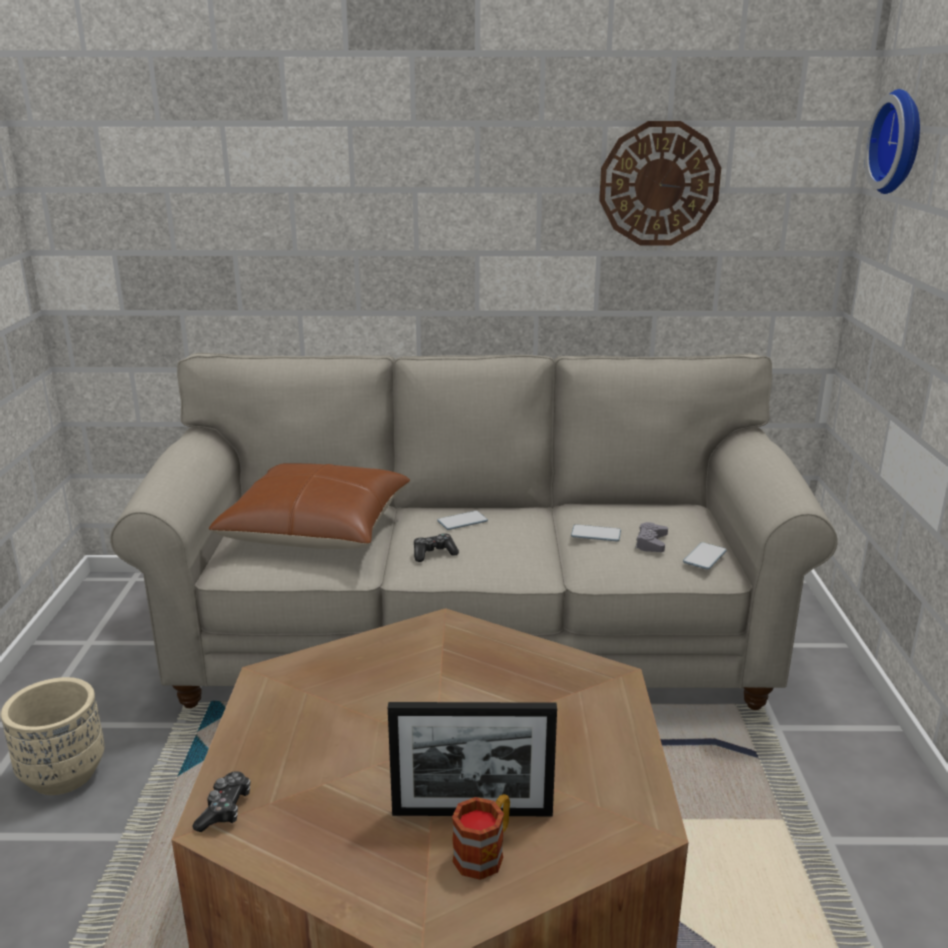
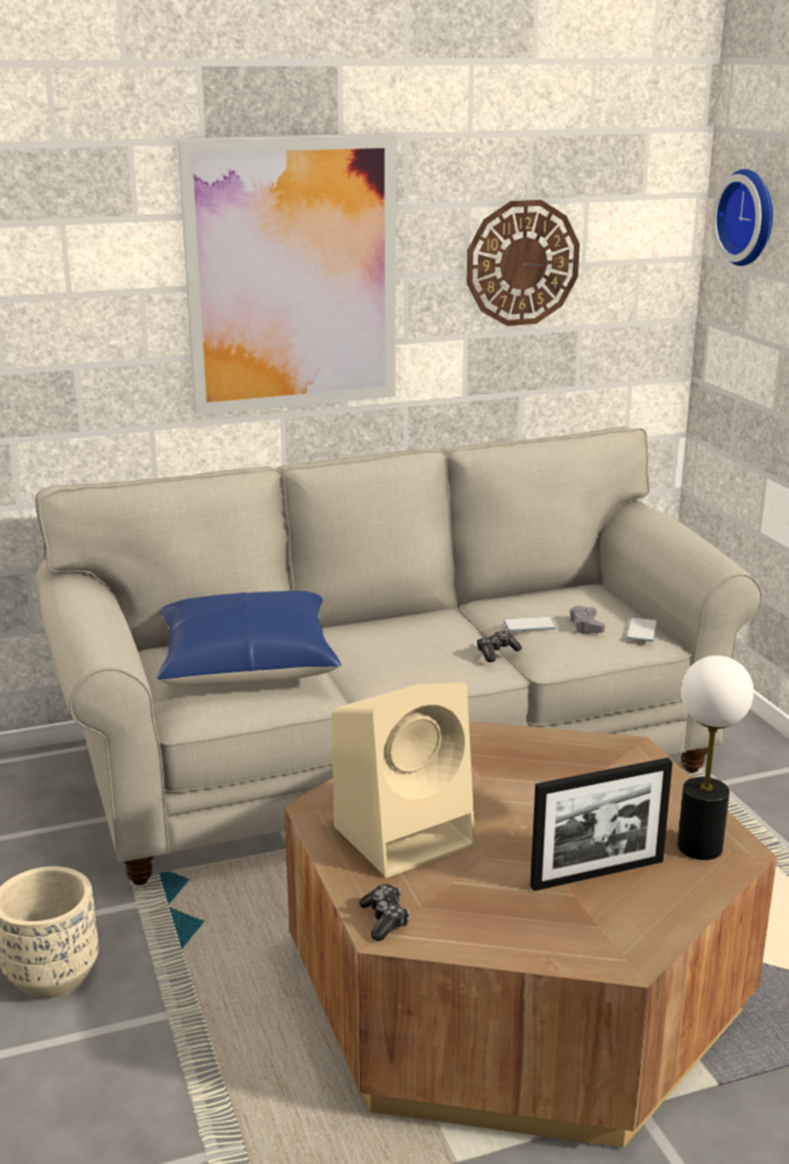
camera: 20 degrees left, 0 degrees up
(316, 528) = (246, 663): brown pillow -> blue pillow
(322, 721) = (406, 834): none -> beige speaker
(427, 183) = (292, 275): none -> picture
(433, 553) = (385, 669): game controller -> game controller (497, 652)
(462, 521) = (386, 634): phone -> none
(485, 852) = (631, 899): mug -> none
(606, 809) = (700, 847): none -> table lamp

